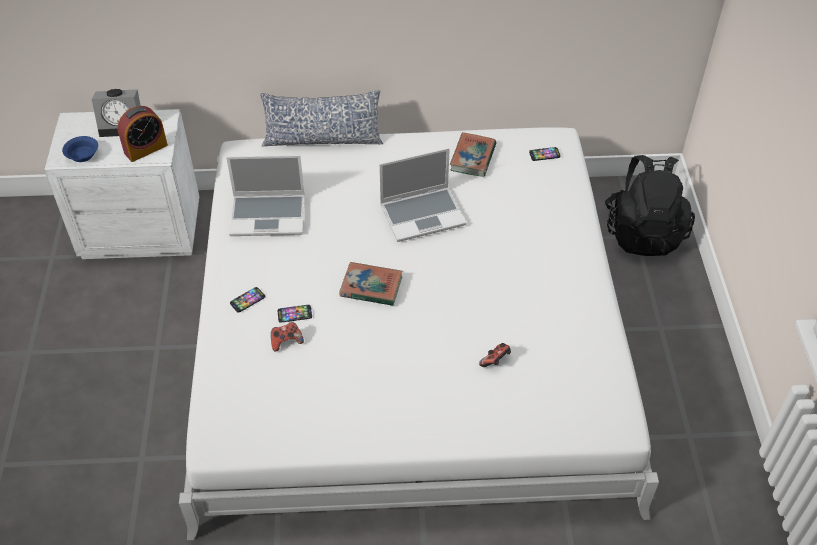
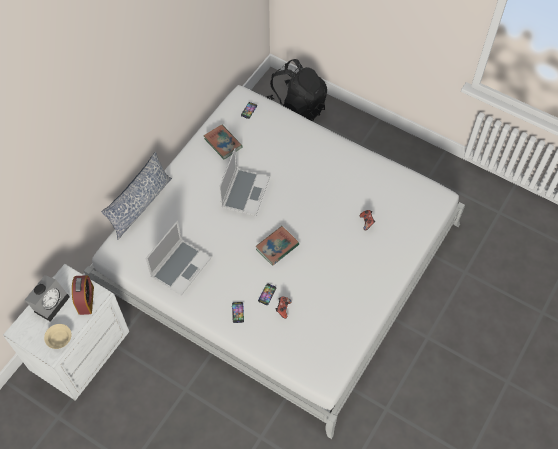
camera: 55 degrees left, 10 degrees up
(82, 155) = (60, 339): blue bowl -> beige bowl

